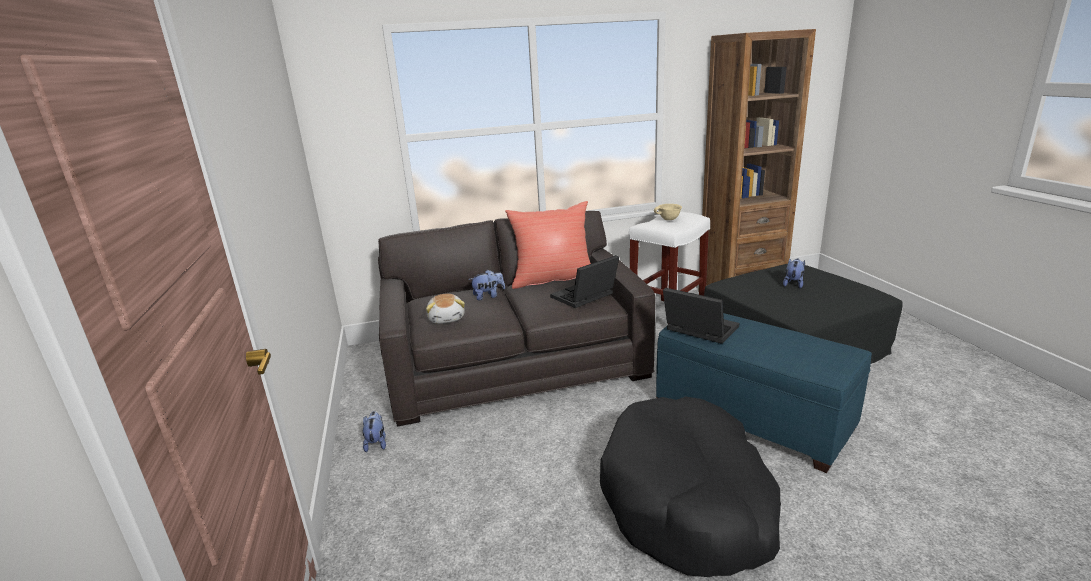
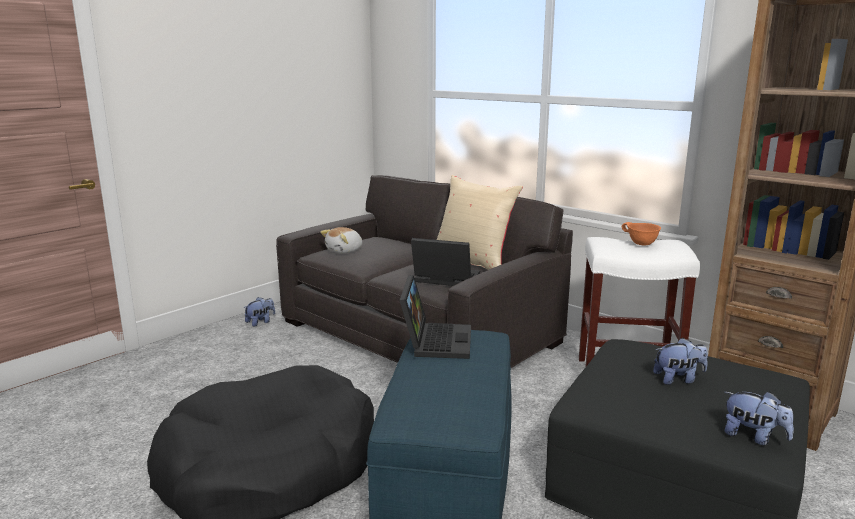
camera: 55 degrees right, 5 degrees down
(488, 296) = (402, 251): plush toy -> plush toy (753, 437)
(553, 279) = (473, 261): red pillow -> beige pillow
(668, 219) = (641, 244): beige bowl -> orange bowl

